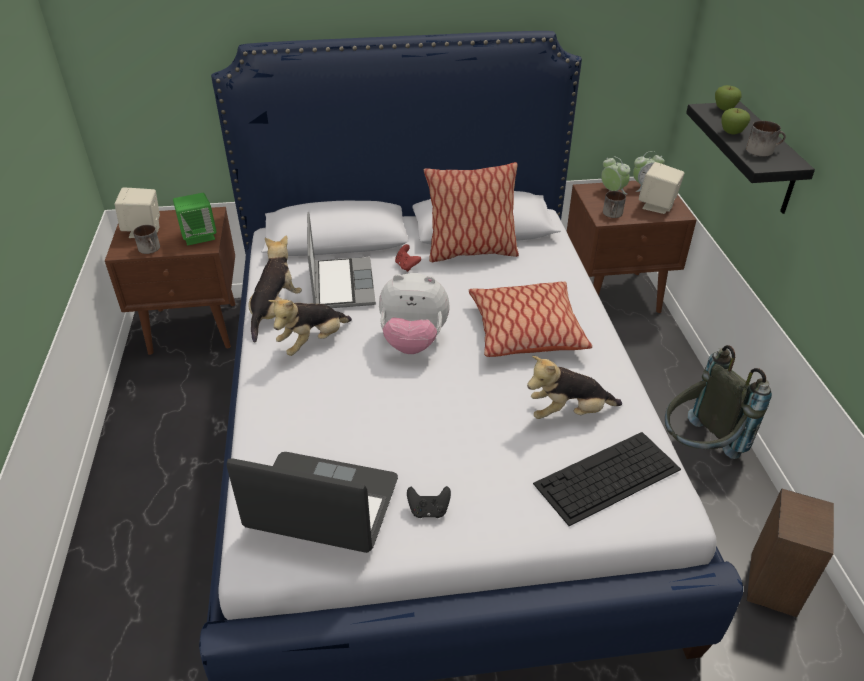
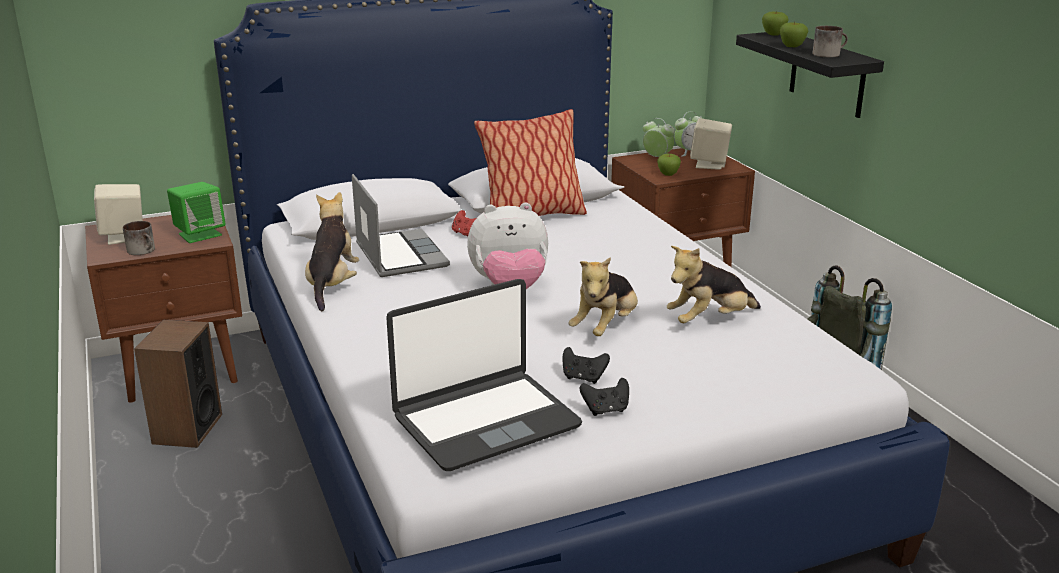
camera: 15 degrees left, 15 degrees down
(313, 342) = (393, 303): plush toy -> plush toy (606, 327)
(322, 505) = (485, 421): laptop -> laptop turned 150 degrees clockwise
(427, 466) = (583, 378): none -> black game controller
(526, 331) = (628, 267): pillow -> none
(606, 477) = (777, 360): keyboard -> none
(613, 214) = (668, 174): mug -> apple
(772, 583) = (953, 490): speaker -> speaker (187, 429)

